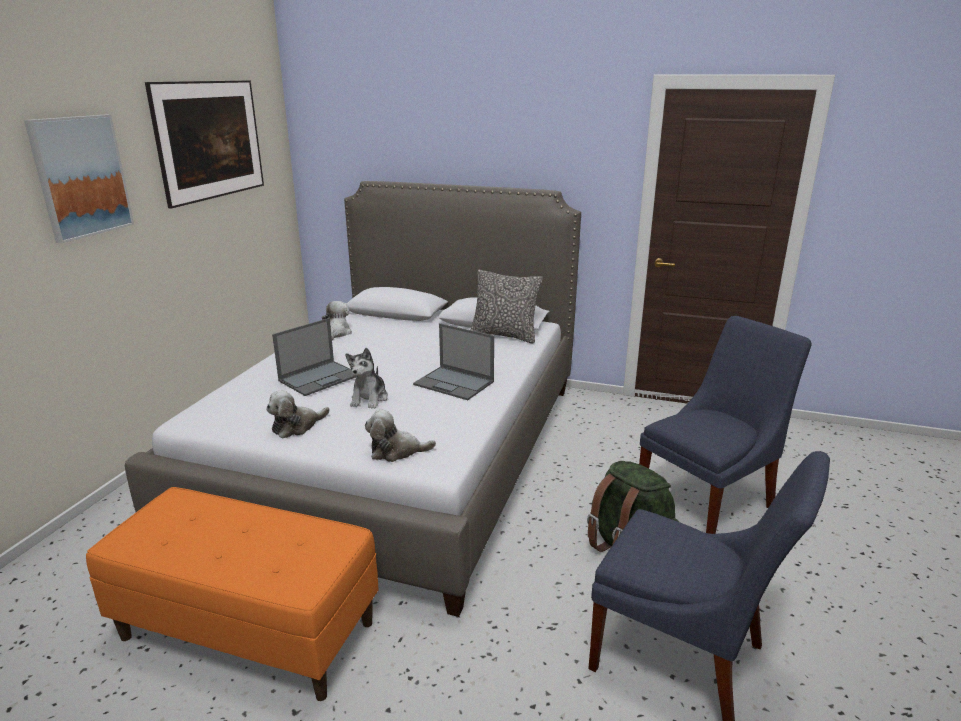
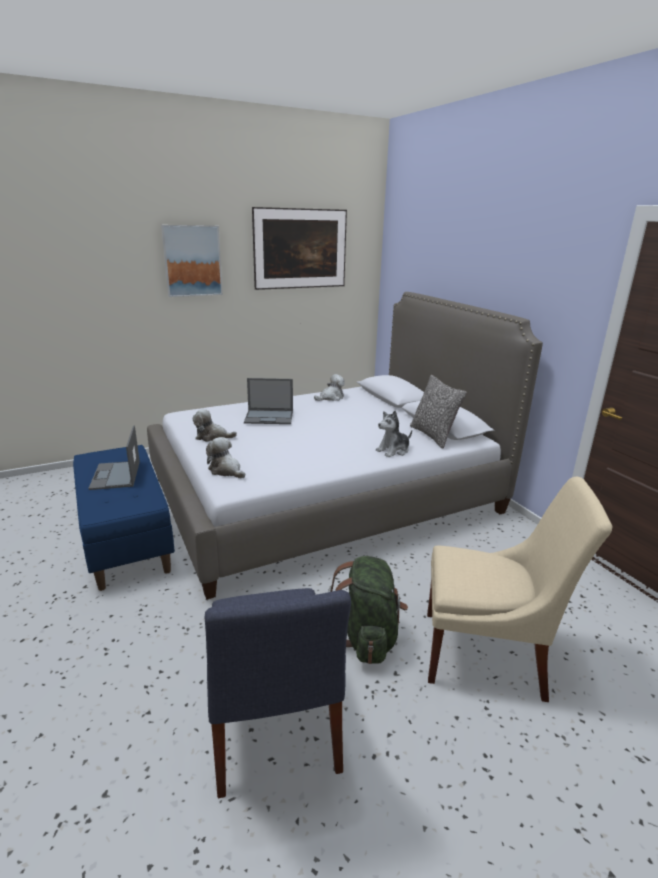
camera: 45 degrees right, 0 degrees up
(250, 629) = (127, 540): orange bench -> blue bench
(369, 399) = (272, 439): plush toy -> plush toy (393, 450)
(455, 383) = (334, 450): laptop -> laptop (116, 475)
(708, 502) = (489, 655): blue chair -> beige chair

